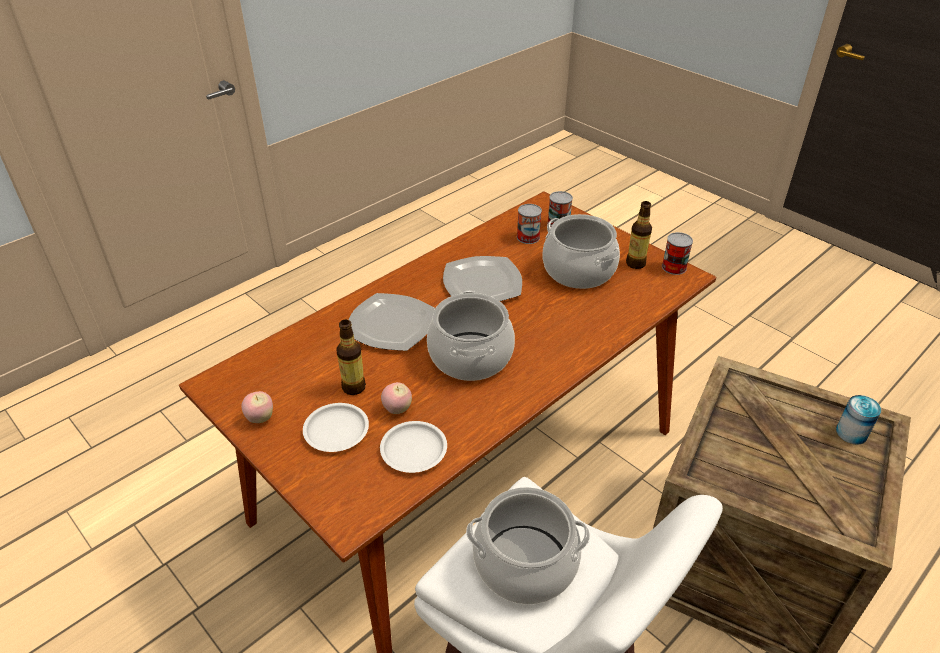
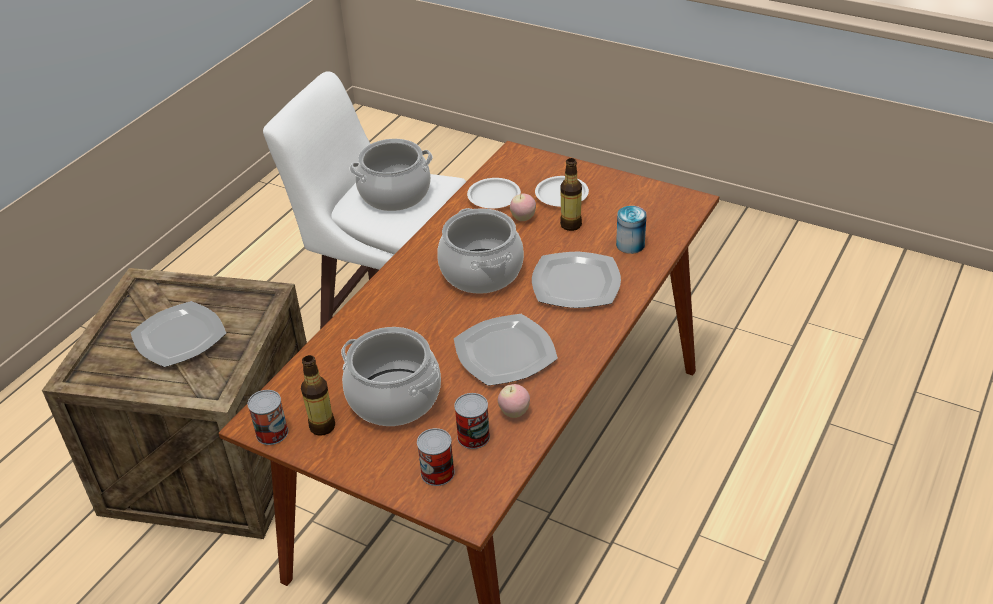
camera: 165 degrees right, 0 degrees up
(260, 418) = (627, 189): apple -> apple (514, 412)
(786, 445) = (179, 336): none -> plate
(851, 433) = (110, 364): can -> can (630, 244)

